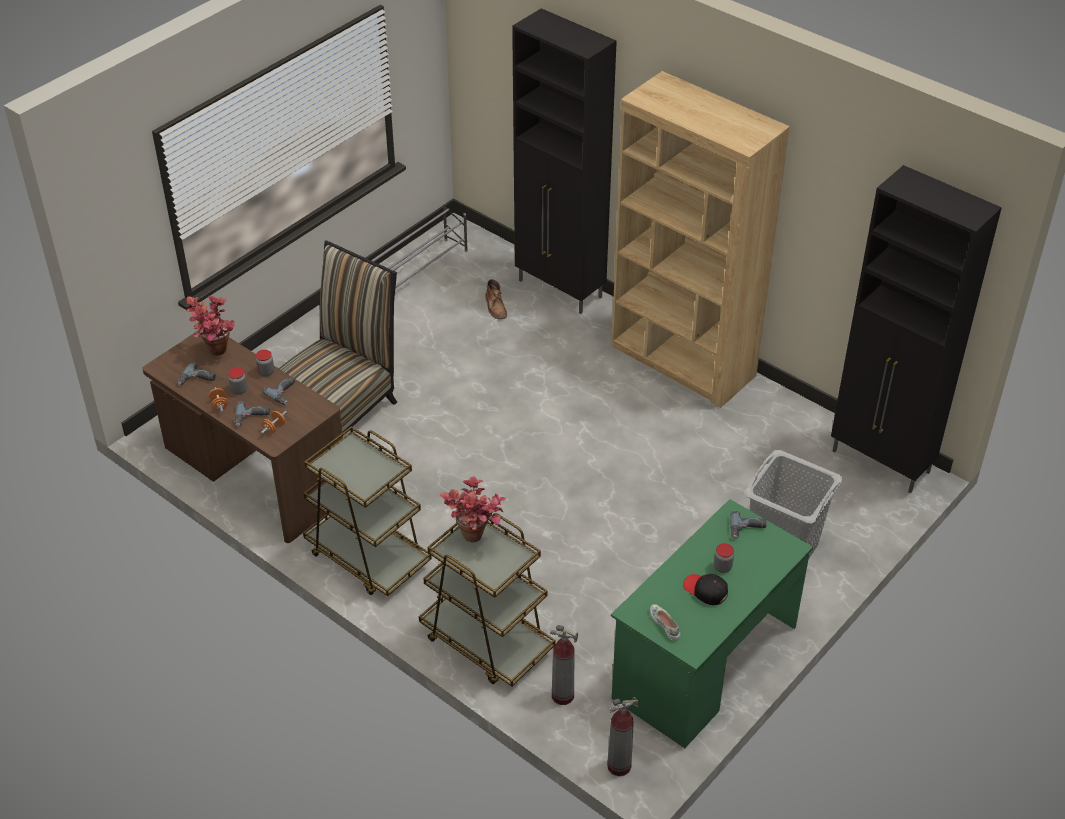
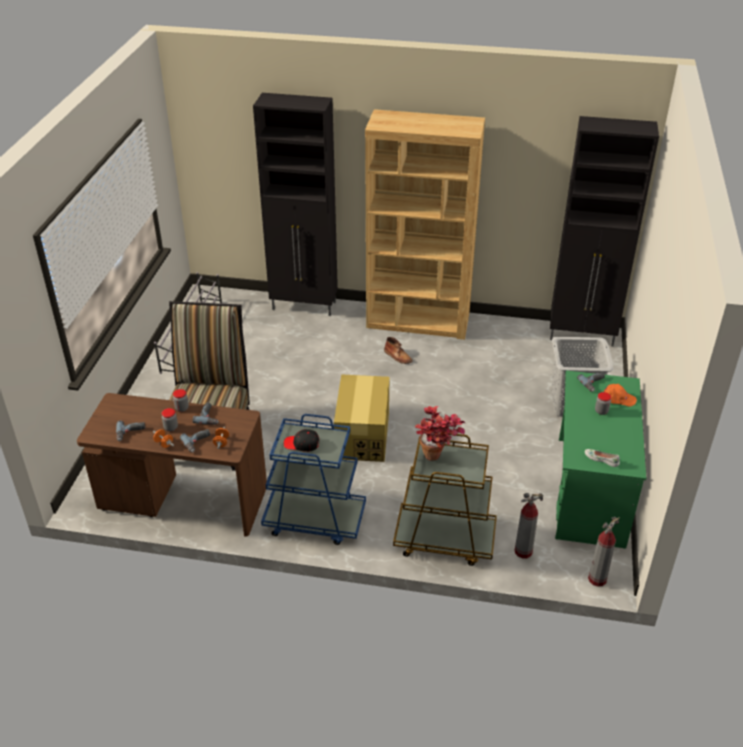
camera: 30 degrees left, 5 degrees down
(216, 355) = (131, 410): potted plant -> none
(367, 556) = (314, 520): brown cart -> blue cart
(495, 307) = (270, 330): brown boot -> brown boot (398, 356)
(496, 481) = (362, 435): none -> cardboard box
(705, 591) = (605, 429): black cap -> black cap (302, 444)
(758, 560) = (617, 398): none -> orange cap

